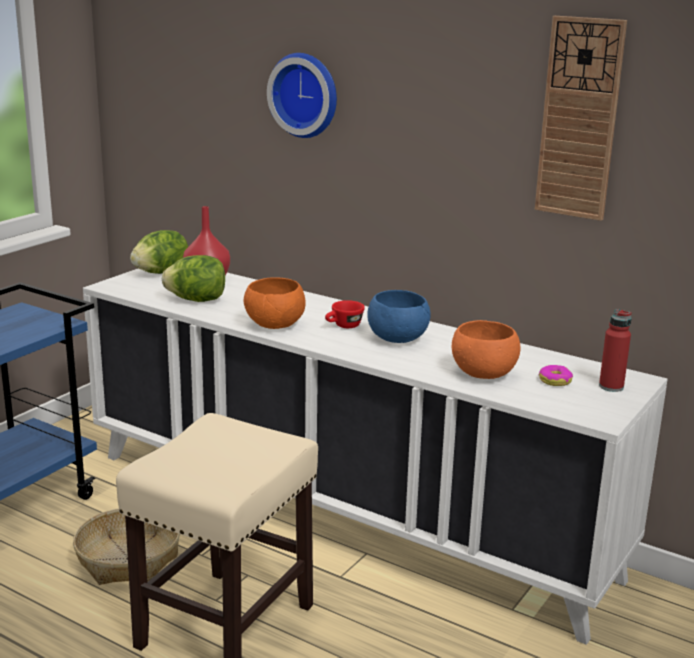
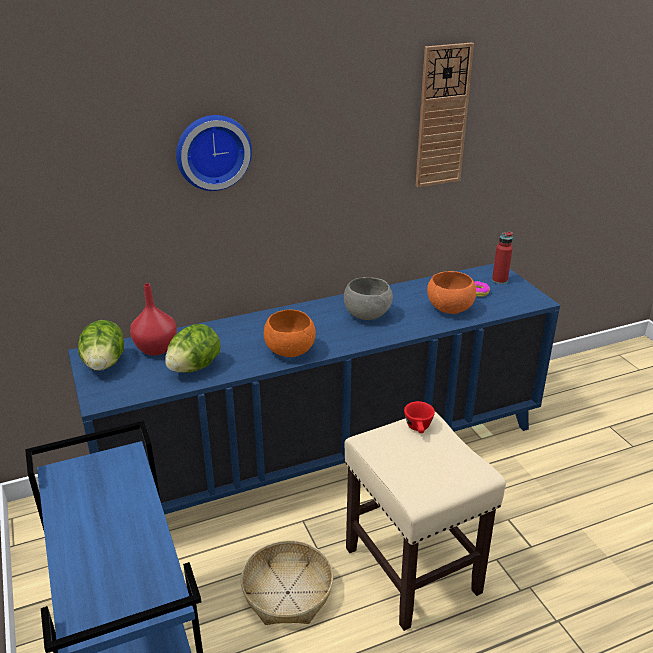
camera: 55 degrees left, 10 degrees up
(342, 512) = (326, 457): white cabinet -> blue cabinet
(343, 326) = (323, 326): red cup -> red cup (419, 428)
(398, 339) = (367, 315): blue bowl -> grey bowl

